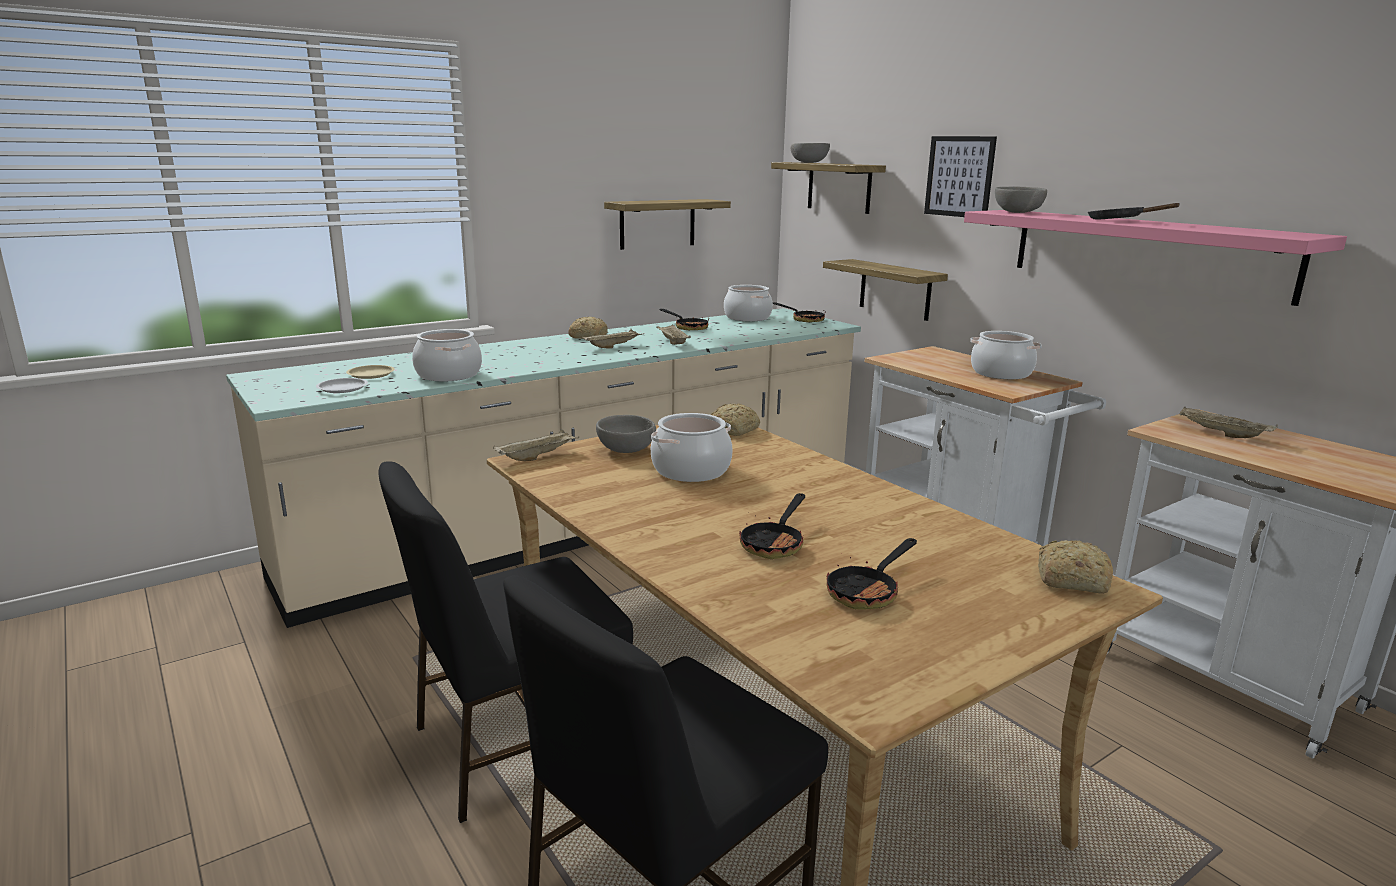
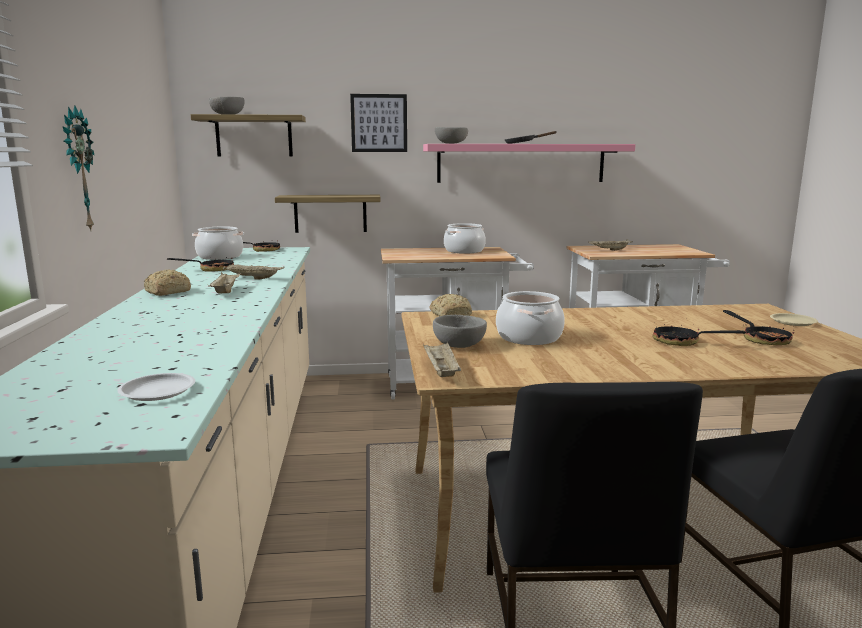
camera: 60 degrees left, 5 degrees down
(370, 375) = (117, 374): beige plate -> beige plate (793, 322)
(448, 375) = (202, 345): cooking pot -> none
(554, 222) = (77, 169): none -> wall clock
(657, 223) = (130, 172): shelf -> none
(775, 544) = (683, 342): frying pan -> frying pan turned 150 degrees clockwise
(1069, 580) = (749, 309): bread -> none

